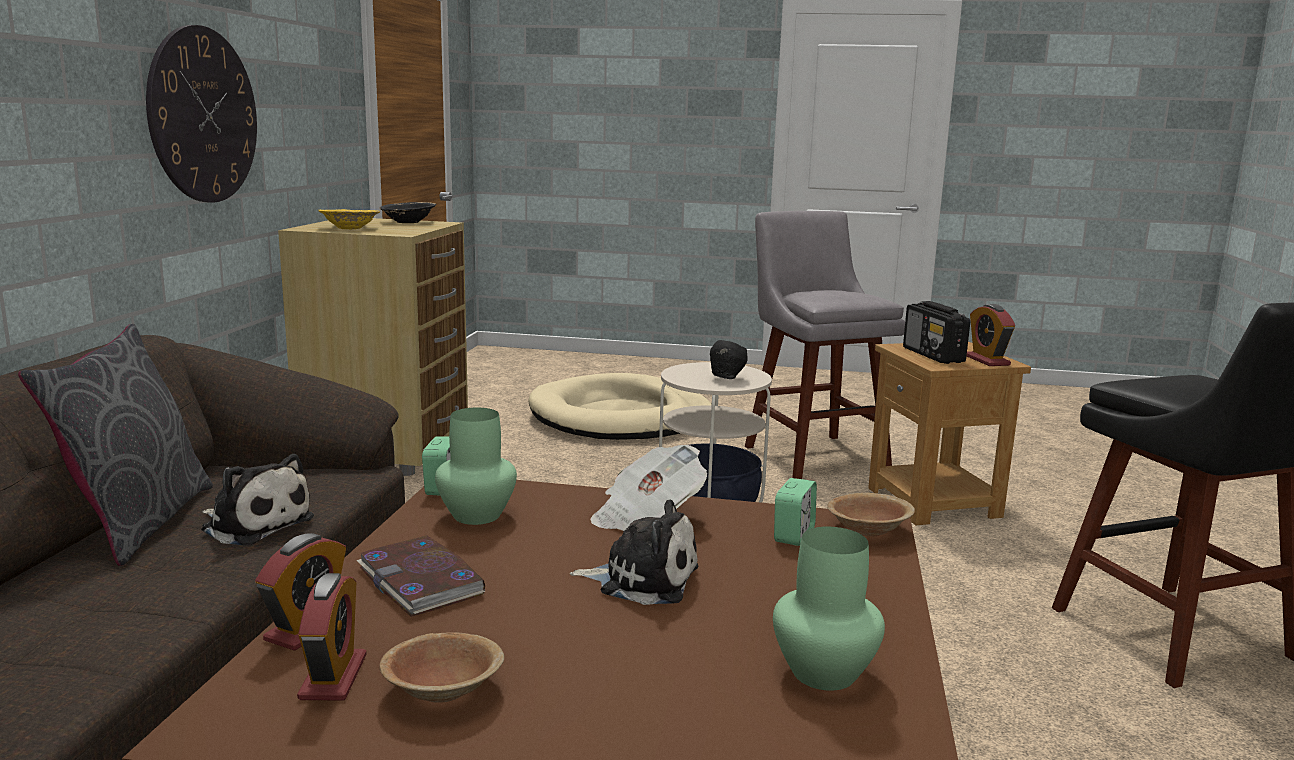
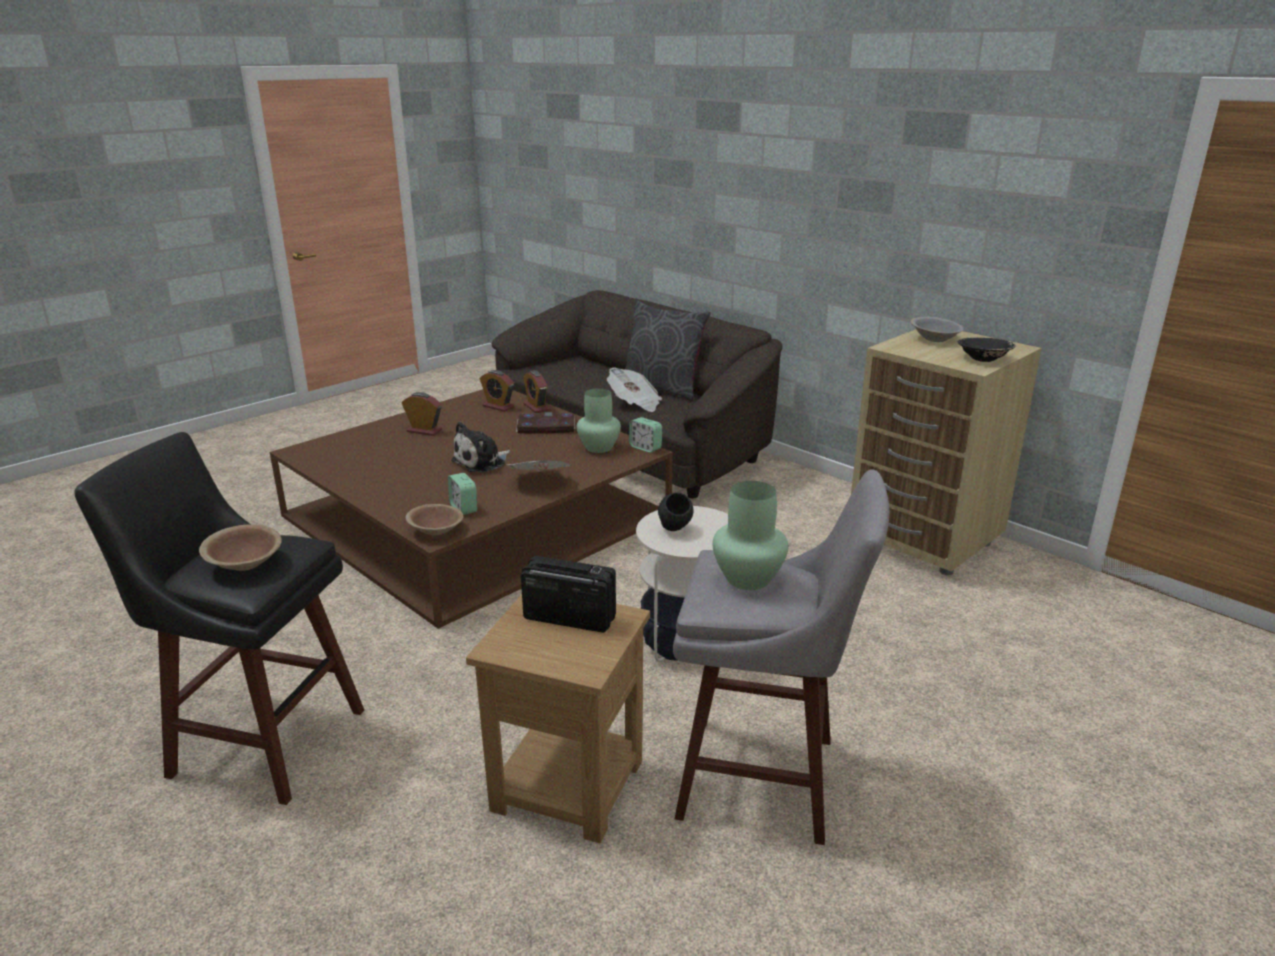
camera: 125 degrees right, 10 degrees up
(203, 115) = (881, 223): wall clock -> none
(255, 524) = (635, 404): plush toy -> newspaper
(350, 228) = (934, 339): yellow bowl -> grey bowl
(443, 690) = (465, 417): brown bowl -> brown bowl (245, 563)
(621, 417) = (993, 695): beige dog bed -> none
(824, 672) = (367, 469): green vase -> green vase (748, 579)
(987, 360) = (515, 640): alarm clock -> alarm clock (424, 431)

